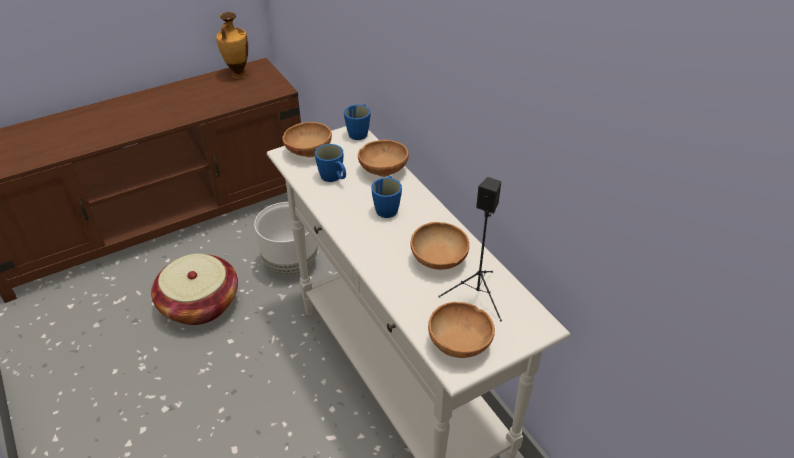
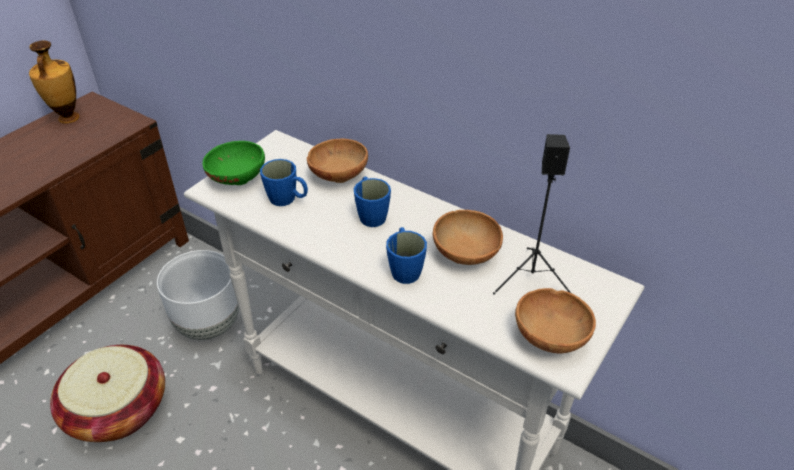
camera: 25 degrees left, 0 degrees up
(308, 151) = (236, 178): brown bowl -> green bowl
(359, 132) = (283, 141): blue mug -> blue mug (405, 268)

